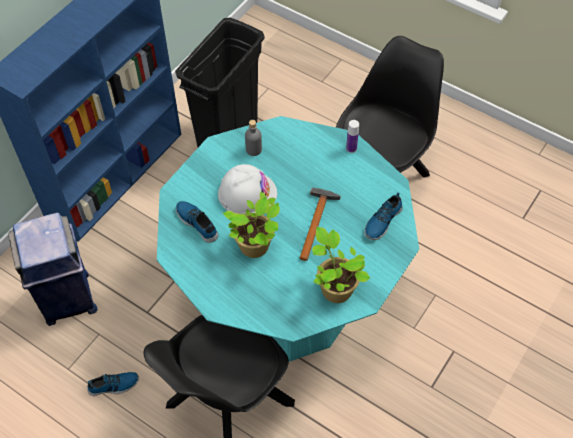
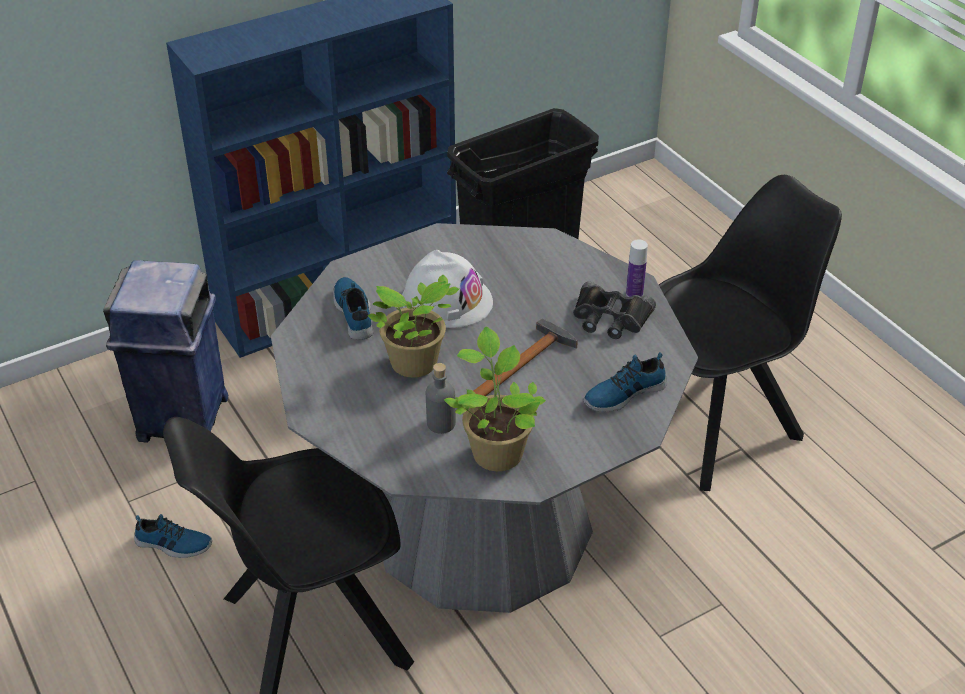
camera: 25 degrees right, 15 degrees down
(253, 150) = (490, 255): grey bottle -> grey bottle (441, 423)
(286, 299) = (482, 526): turquoise dining table -> grey dining table
(347, 171) = (610, 318): none -> black binoculars

